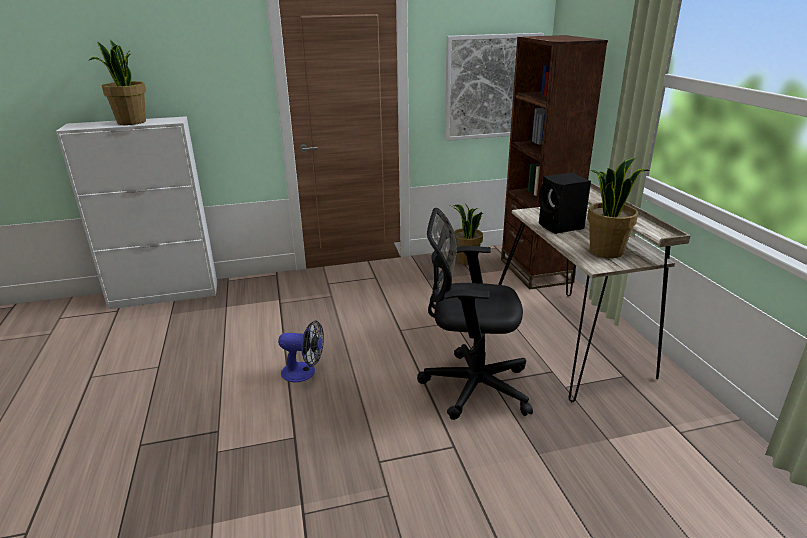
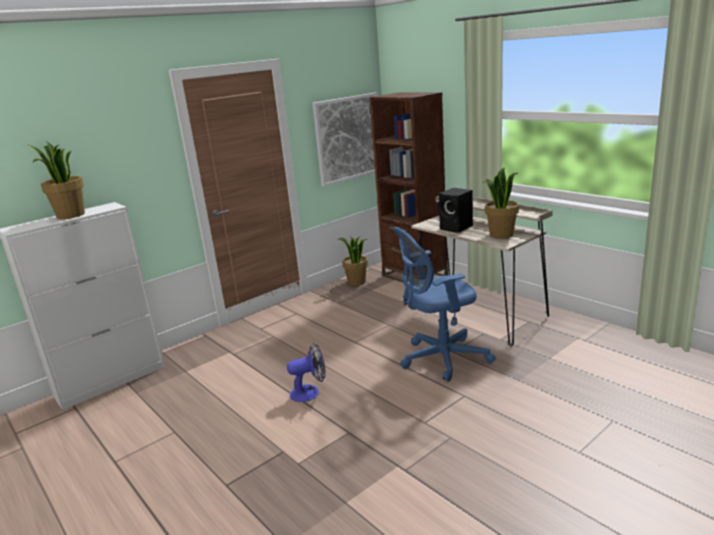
camera: 25 degrees left, 5 degrees down
(471, 386) = (440, 358): black office chair -> blue office chair

